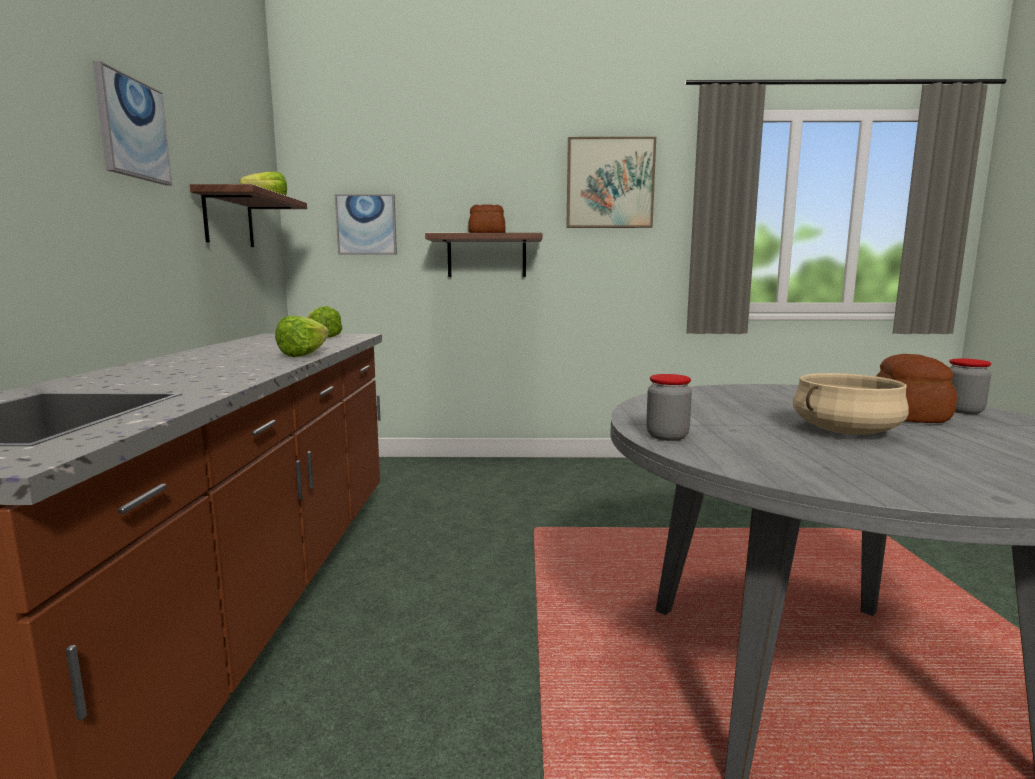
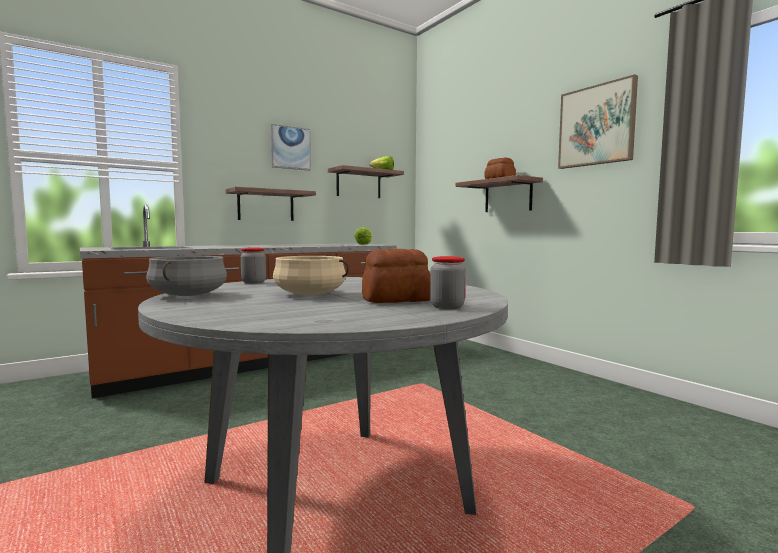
camera: 55 degrees right, 5 degrees down
(108, 264) = (266, 205): none -> shelf
(309, 354) = (301, 246): lettuce -> none
(366, 225) = (448, 181): picture -> none
(840, 479) = (189, 295): none -> grey cooking pot

